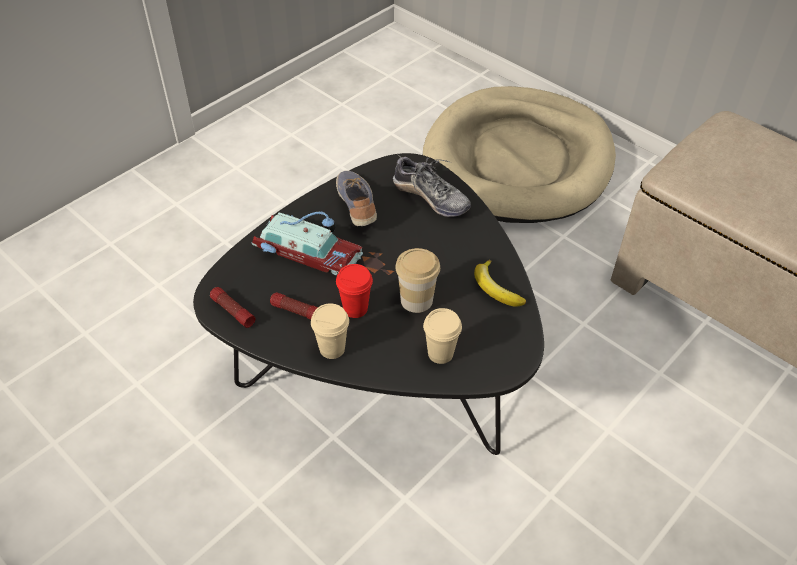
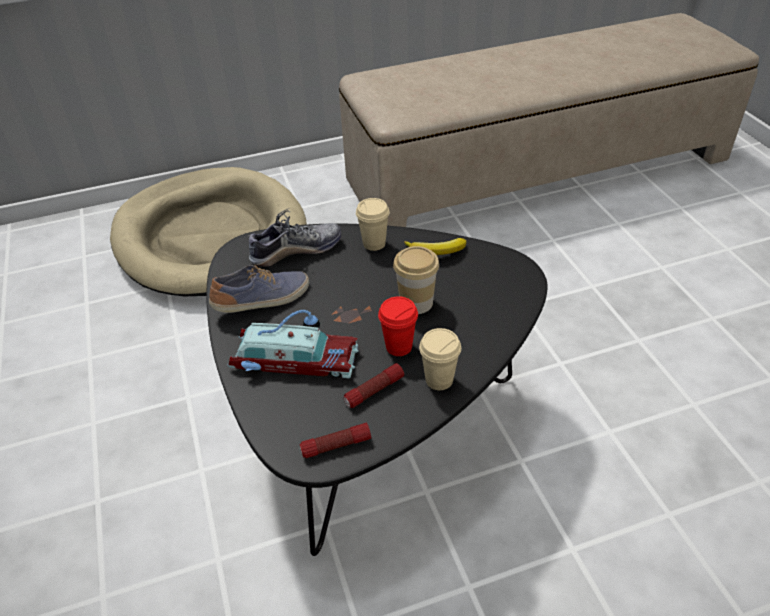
camera: 60 degrees left, 5 degrees down
(307, 250) = (294, 357): toy car -> toy car turned 45 degrees clockwise
(357, 205) = (263, 301): shoe -> shoe turned 135 degrees clockwise
(440, 353) = (488, 309): beige cup -> beige cup (374, 244)

